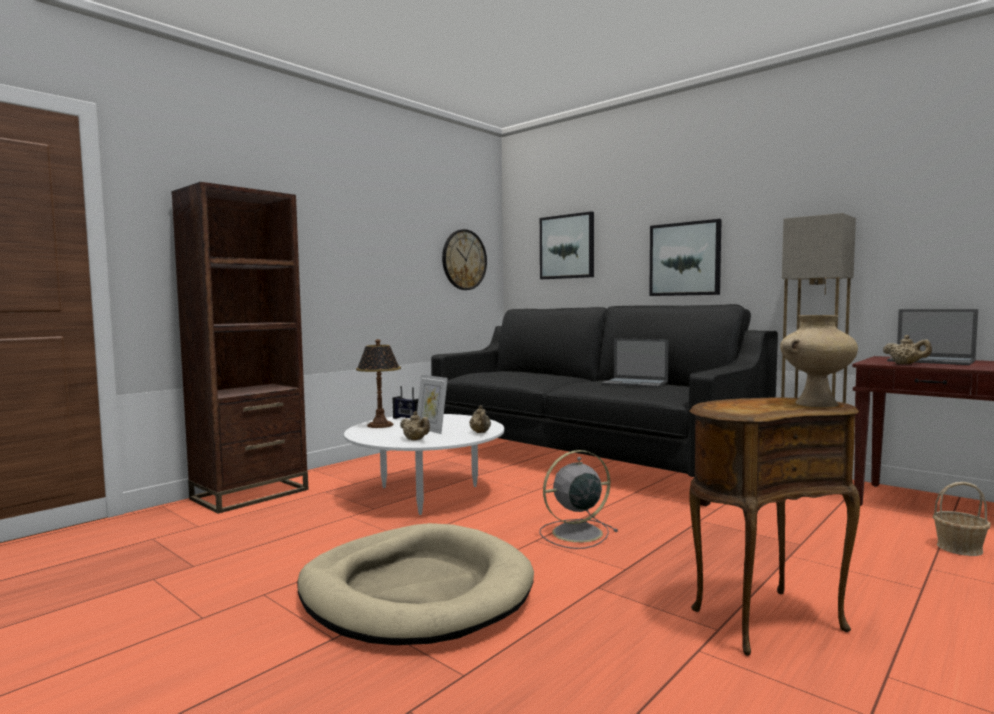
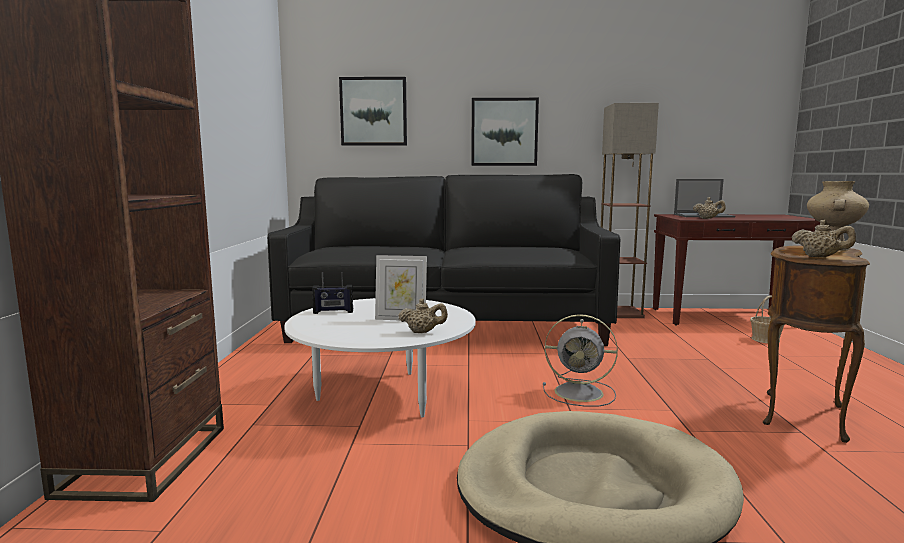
camera: 40 degrees left, 5 degrees up
(380, 425) = (325, 324): table lamp -> none
(464, 260) = (262, 117): wall clock -> none
(480, 432) = (457, 313): beige teapot -> beige teapot (820, 257)
(575, 533) = (581, 392): grey fan -> grey fan turned 105 degrees counterclockwise
(635, 383) = (514, 248): laptop -> none

